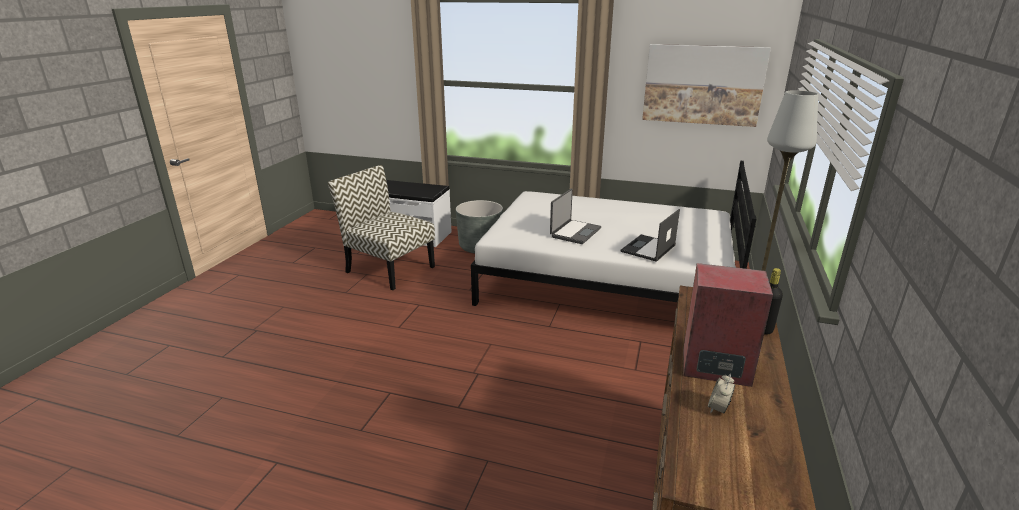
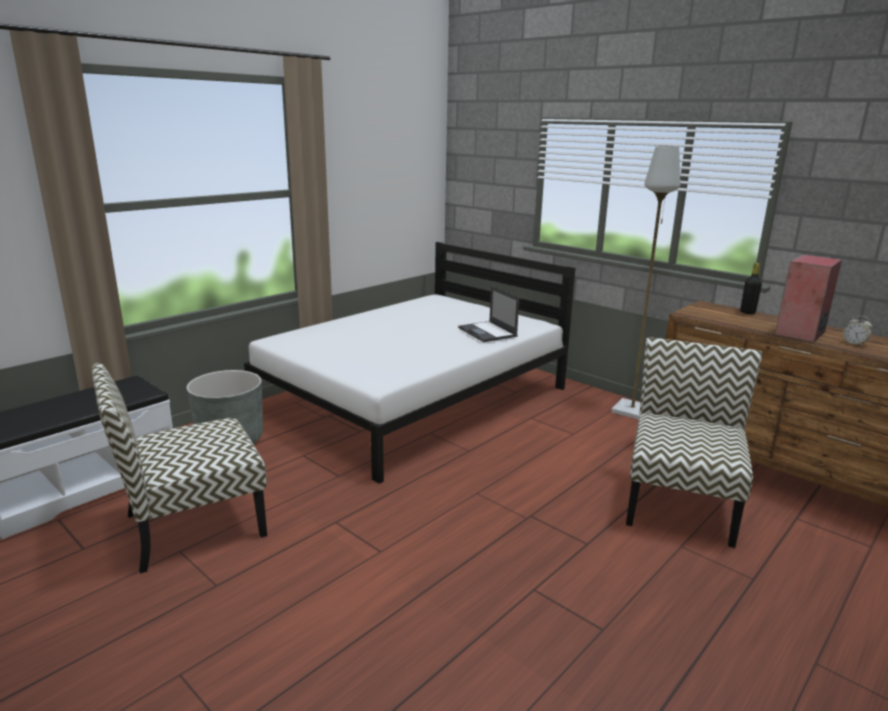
camera: 65 degrees left, 5 degrees down
(559, 453) = (679, 504): none -> chair
(574, 232) = (414, 347): laptop -> none
(703, 84) = (394, 173): picture -> none

